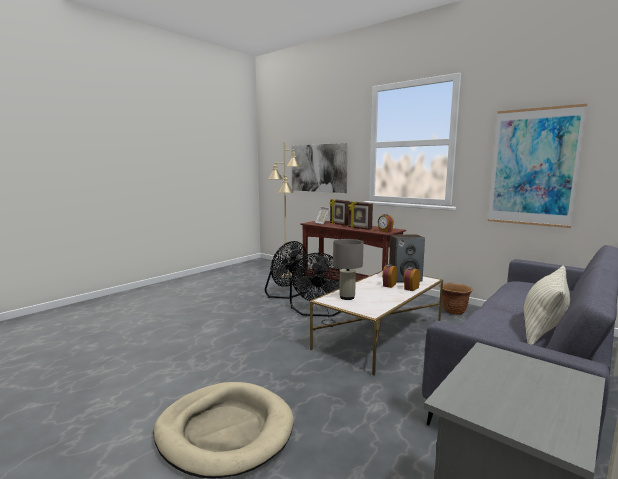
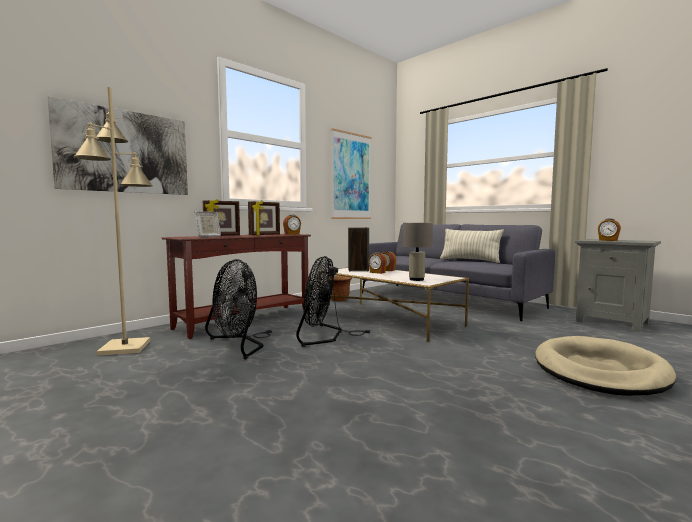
camera: 85 degrees left, 5 degrees down
(501, 375) = (608, 240): none -> alarm clock

